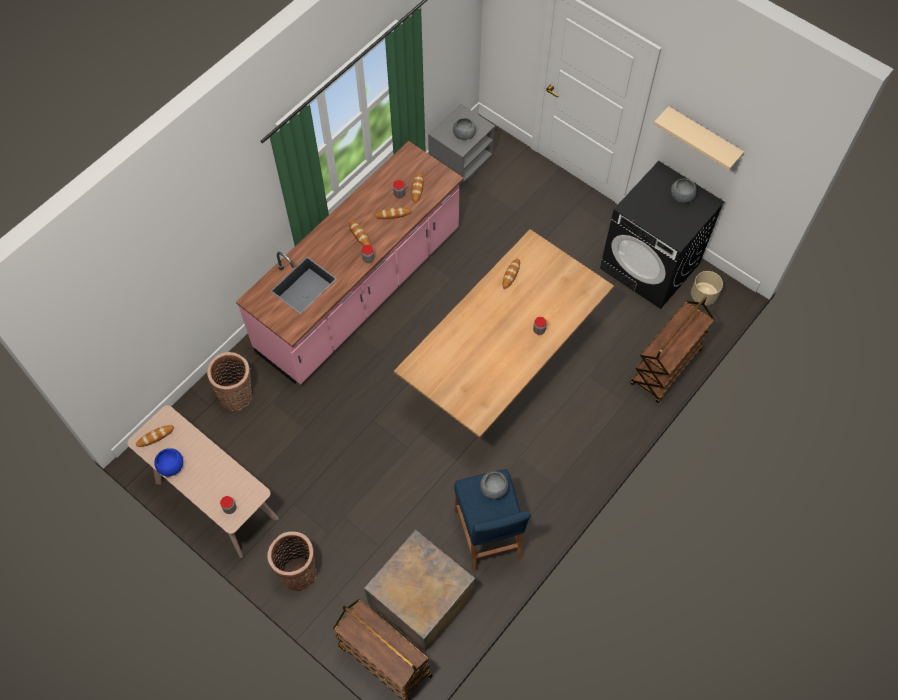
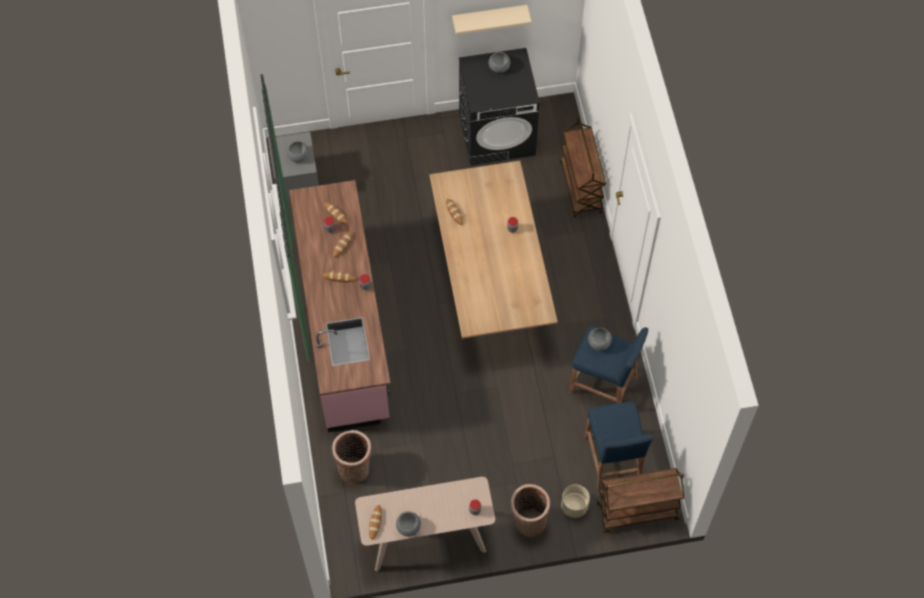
camera: 50 degrees left, 0 degrees up
(171, 466) = (408, 527): blue bowl -> grey bowl
(419, 598) = (612, 459): crate -> blue stool
(703, 296) = (549, 123): beige planter -> beige planter (574, 506)

